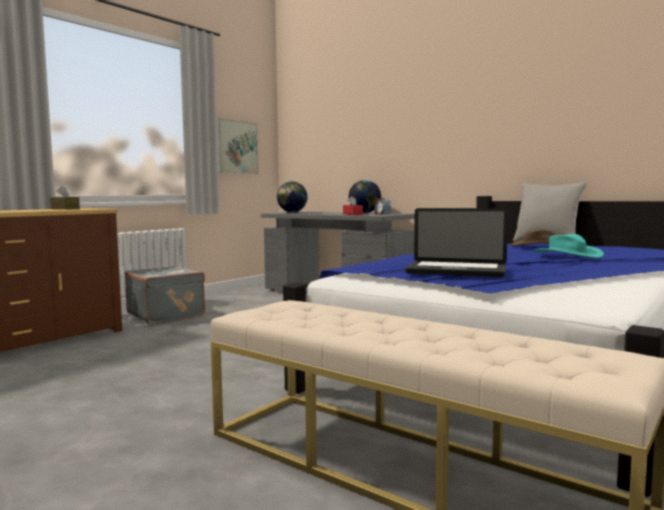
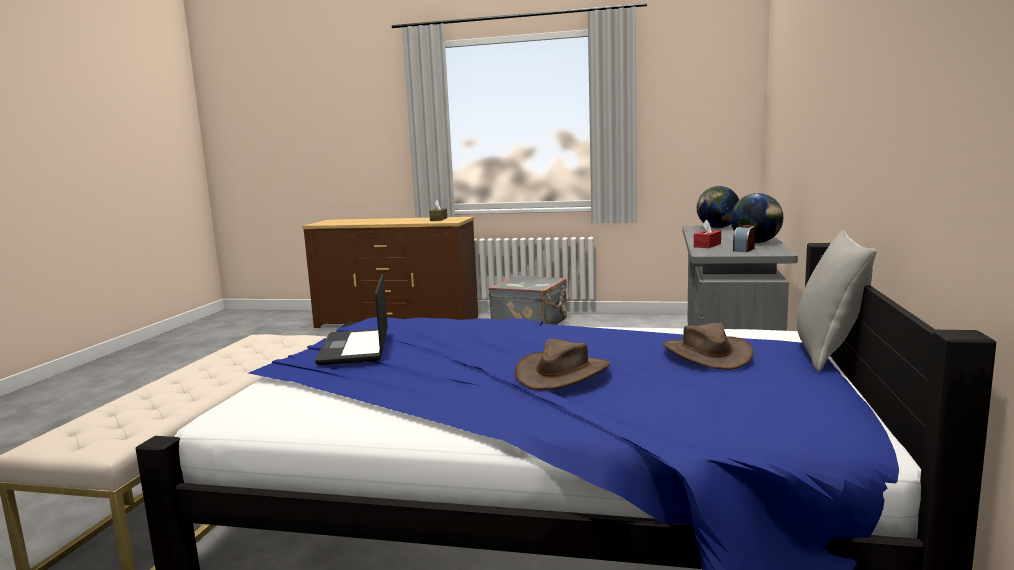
camera: 65 degrees right, 5 degrees up
(237, 147) = (683, 138): picture -> none
(567, 254) = (562, 373): turquoise hat -> brown hat

